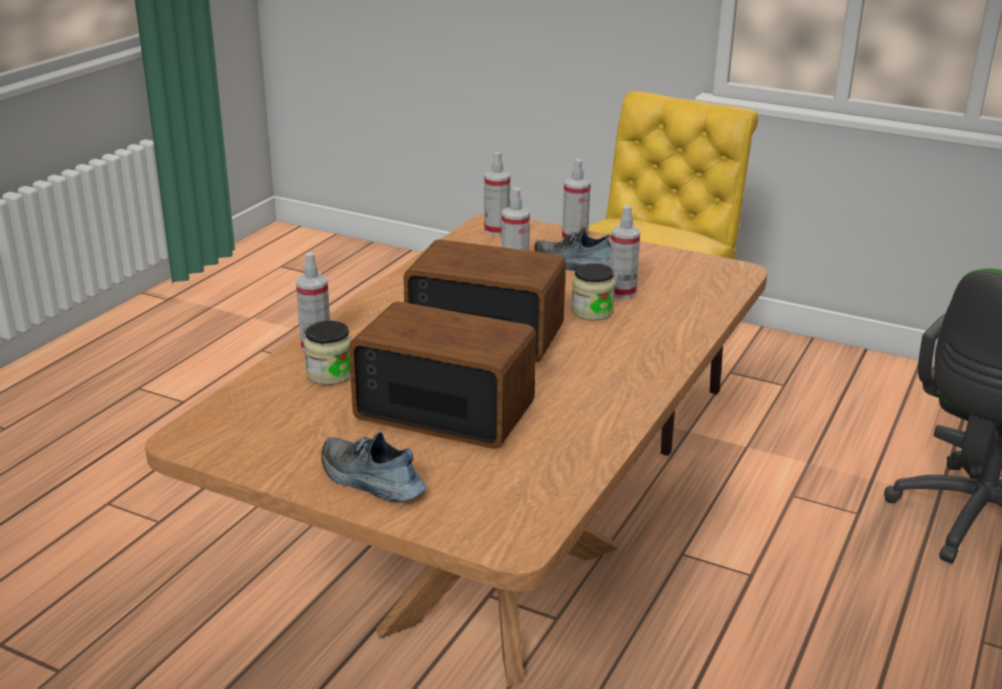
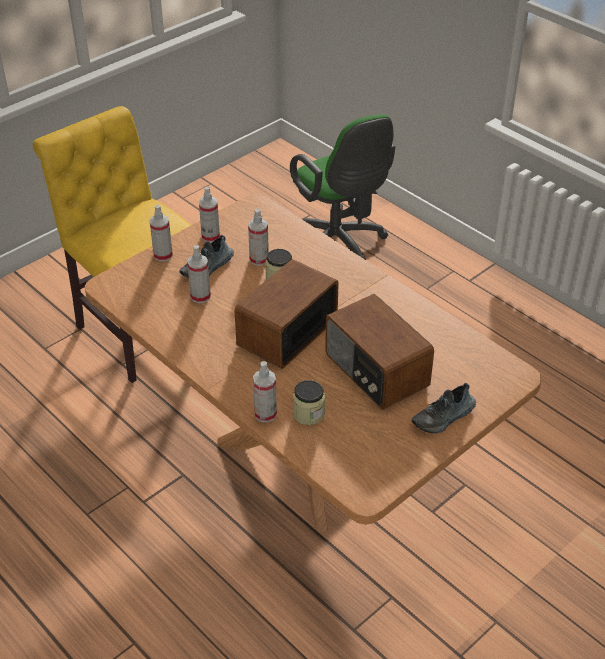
camera: 70 degrees left, 15 degrees up
(444, 409) = (375, 371): radio -> radio turned 75 degrees counterclockwise
(496, 230) = (124, 287): spray bottle -> spray bottle (210, 237)

